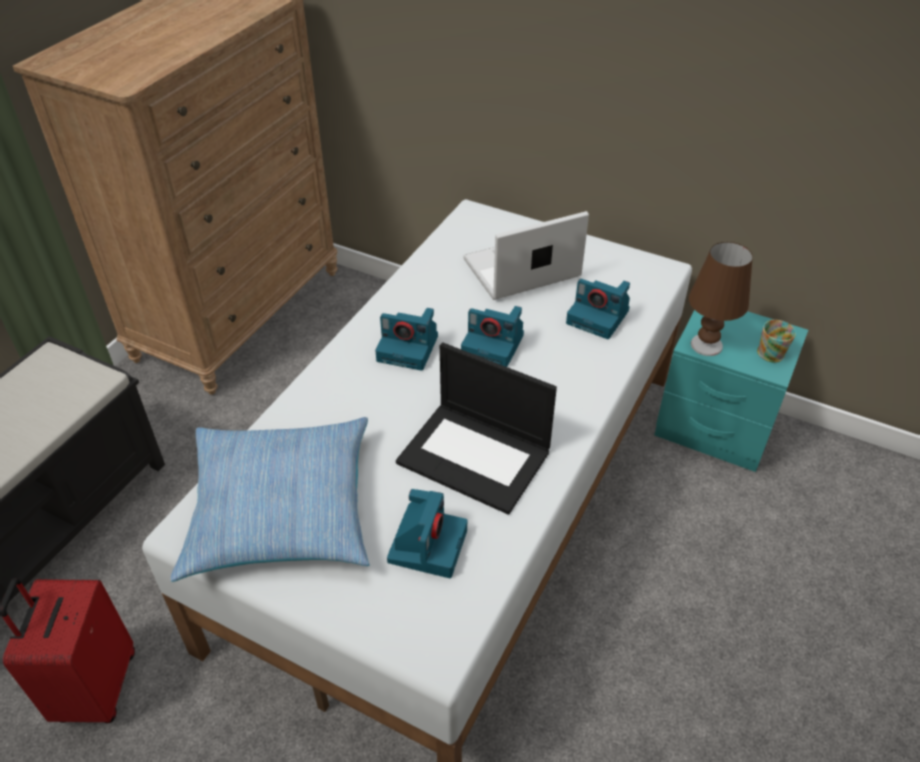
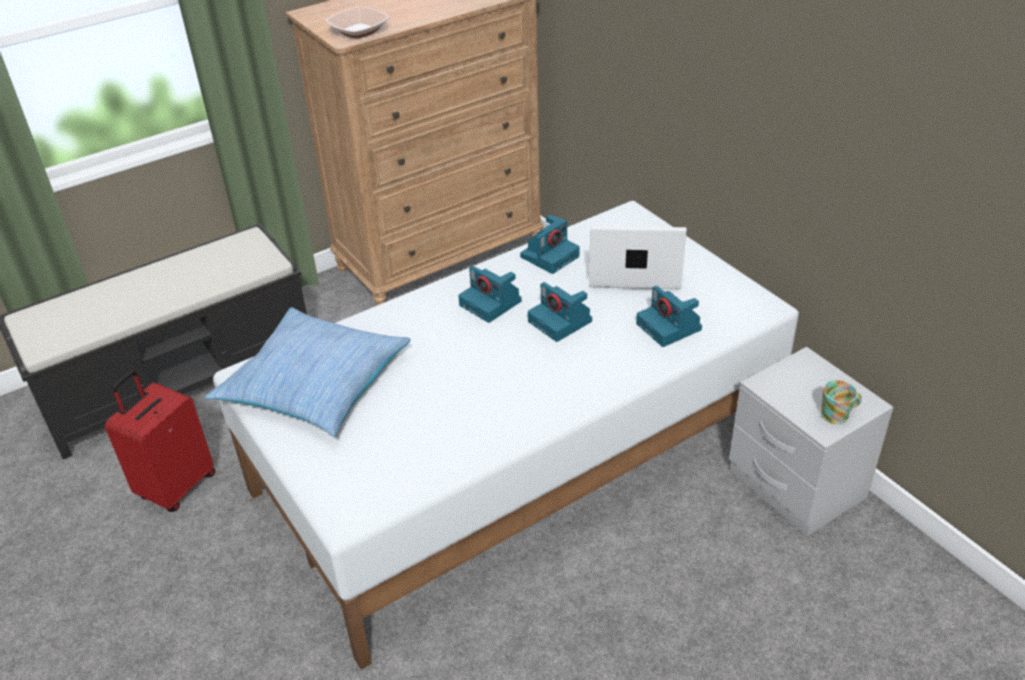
camera: 30 degrees right, 5 degrees down
(134, 71) = (358, 31): none -> bowl
(427, 544) = (395, 444): camera -> camera (550, 256)
(476, 456) = (479, 398): laptop -> none
(706, 345) = (775, 388): brown table lamp -> none
(715, 427) = (796, 484): turquoise nightstand -> grey nightstand

